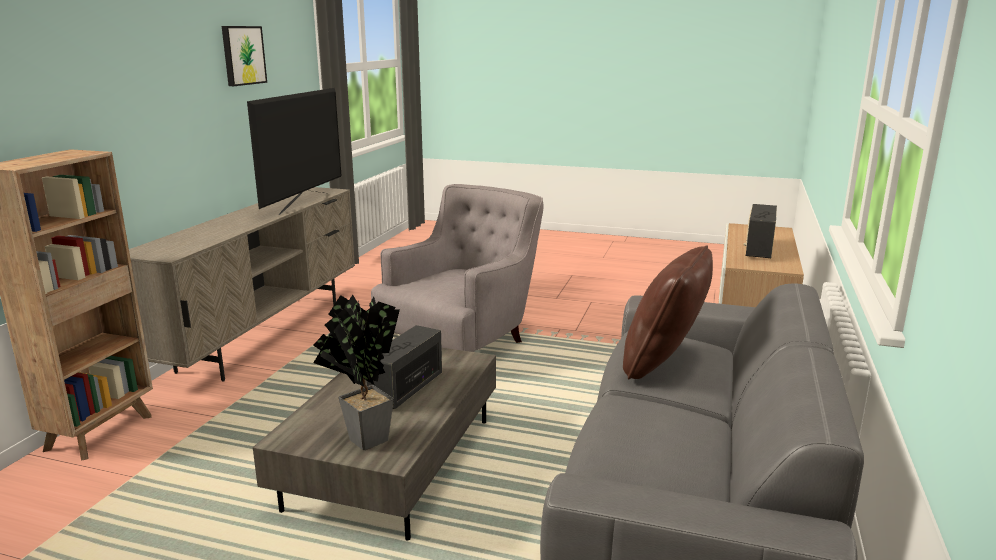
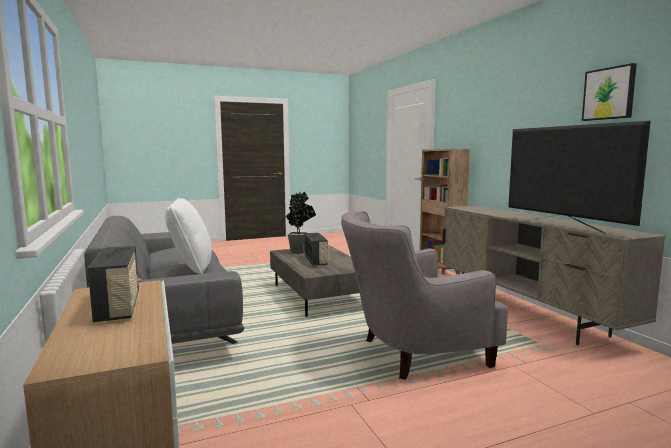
camera: 140 degrees right, 10 degrees down
(463, 341) = (414, 353): grey armchair -> grey armchair turned 75 degrees clockwise
(664, 363) = (191, 267): brown pillow -> white pillow

